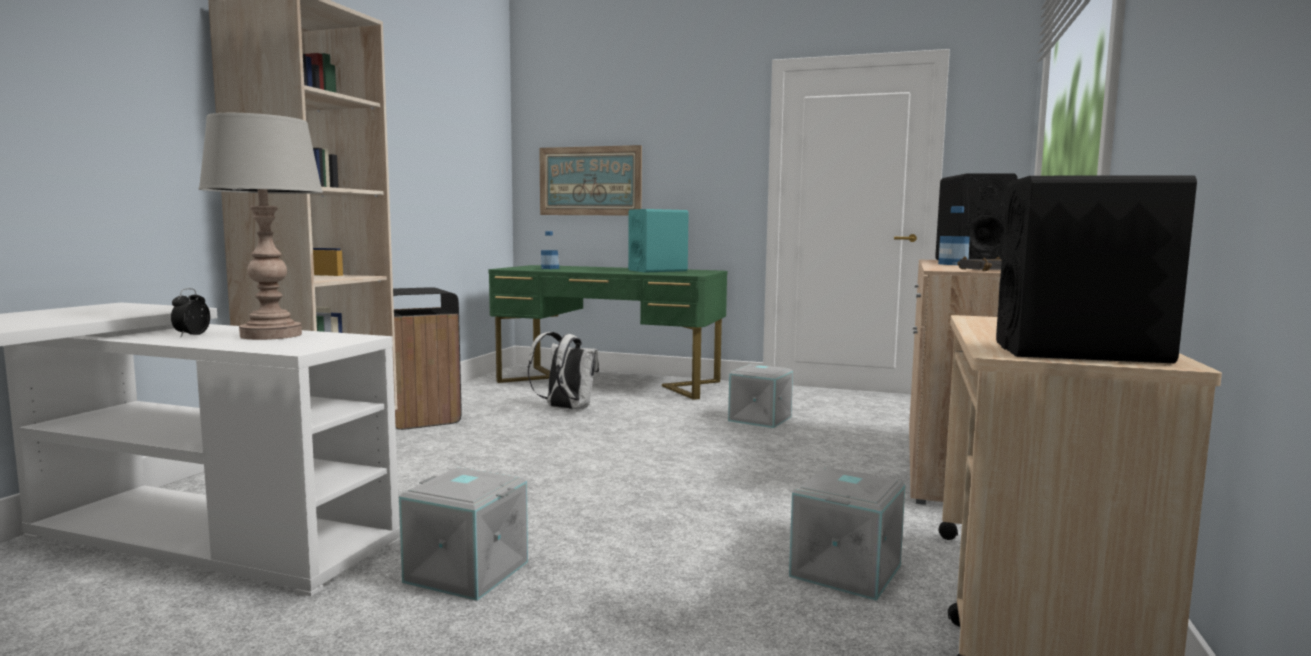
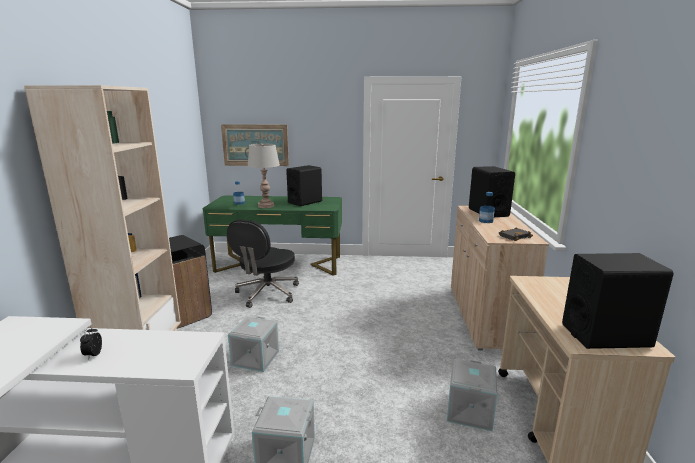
camera: 15 degrees left, 10 degrees up
(271, 335) = (147, 345): grey table lamp -> grey table lamp (266, 206)
(565, 409) = (267, 293): white backpack -> black office chair
(658, 271) = (305, 202): turquoise speaker -> black speaker
(761, 419) = (375, 289): grey storage box -> grey storage box (256, 358)

